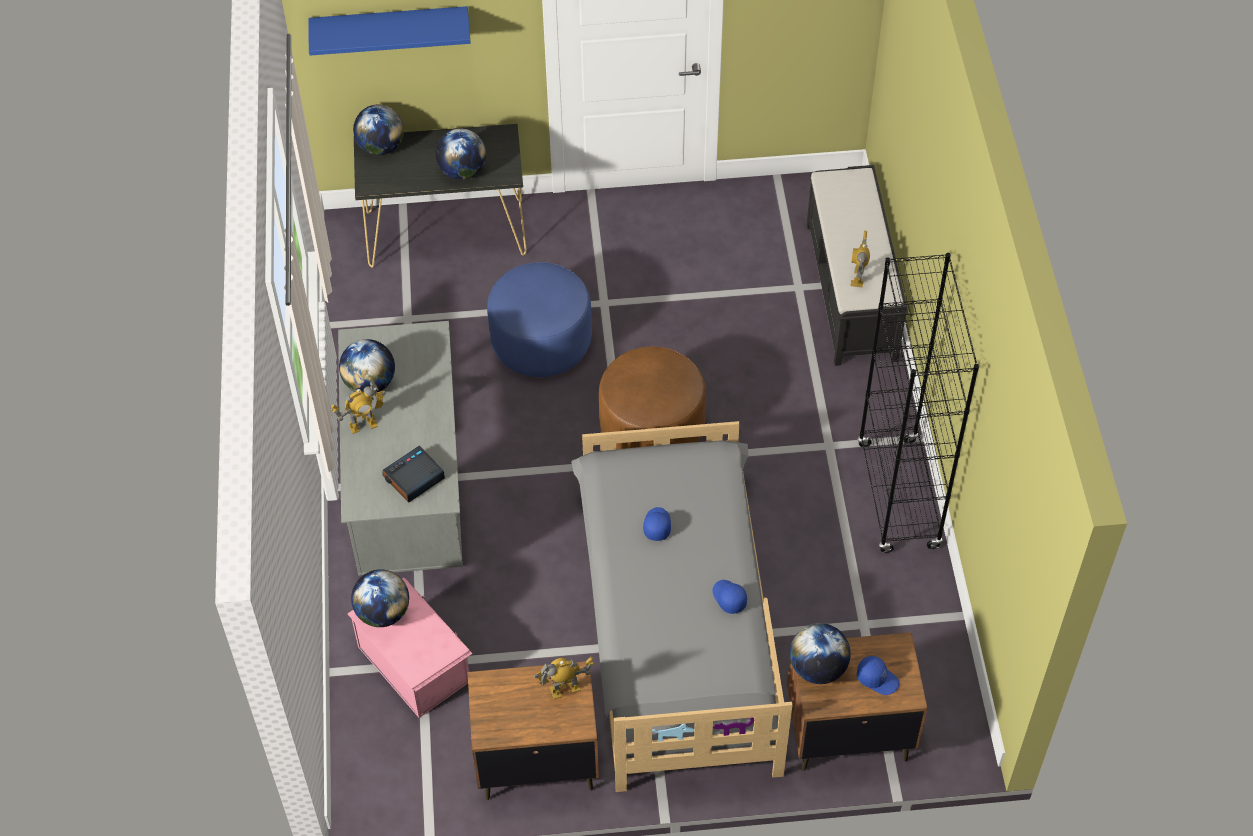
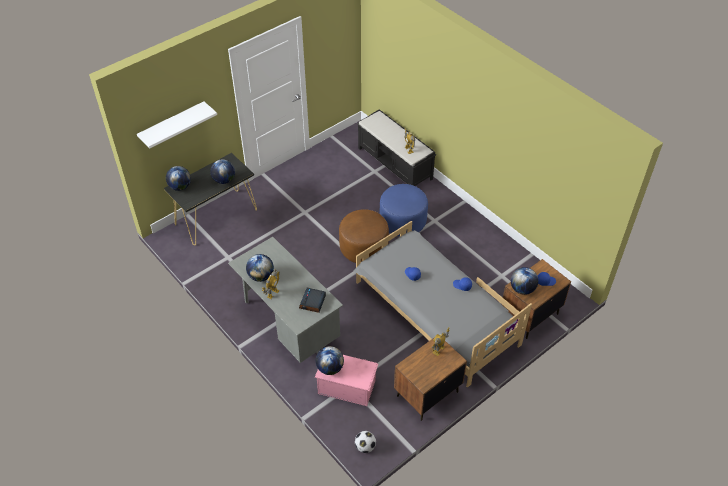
camera: 35 degrees left, 5 degrees down
(358, 785) = (365, 447): none -> football
(390, 27) = (172, 125): blue shelf -> white shelf
(541, 342) = (292, 239): blue ottoman -> blue ottoman (402, 221)
(898, 496) = (474, 225): black bookcase -> none

